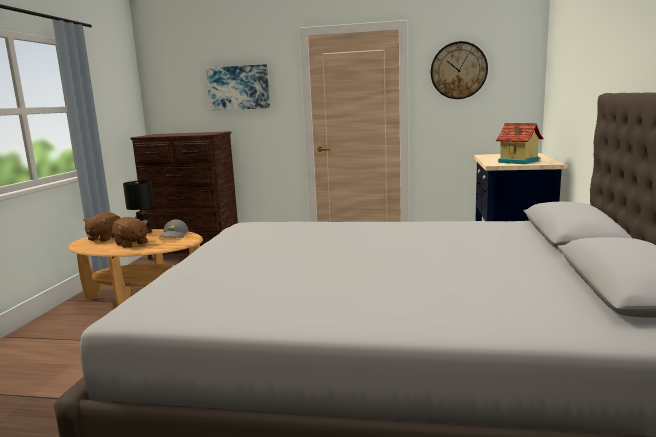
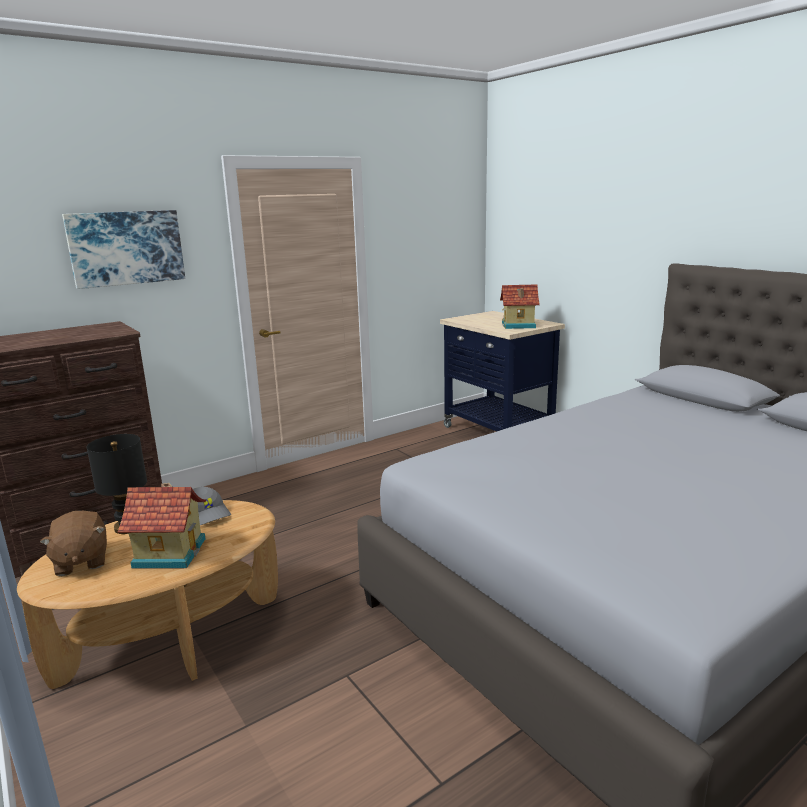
camera: 45 degrees left, 5 degrees up
(131, 244) = (170, 552): brown plush toy -> toy house
(458, 70) = (414, 222): wall clock -> none

